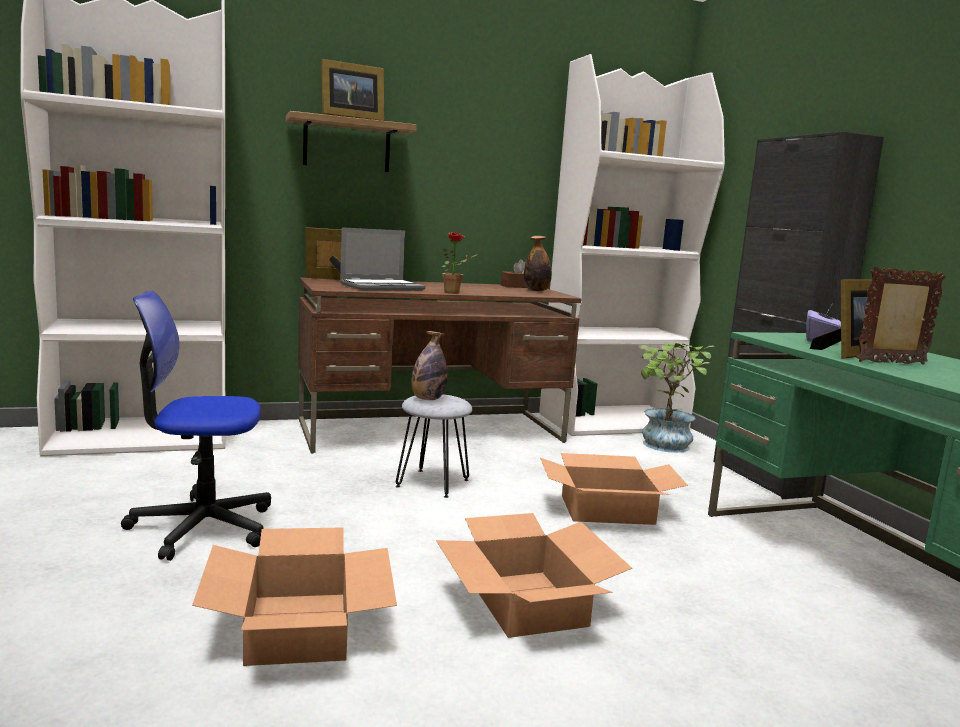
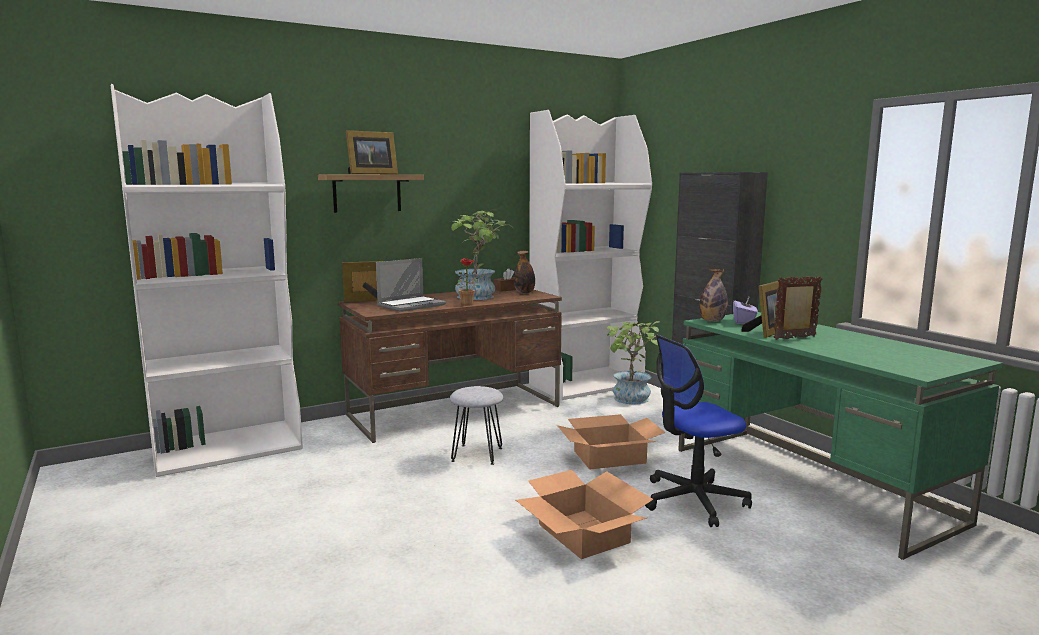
camera: 10 degrees left, 0 degrees up
(201, 527) = (325, 515): office chair -> office chair (693, 500)
(298, 627) = (439, 576): cardboard box -> none
(427, 399) = (469, 392): bottle -> bottle (712, 321)
(475, 289) = (480, 297): none -> potted plant

